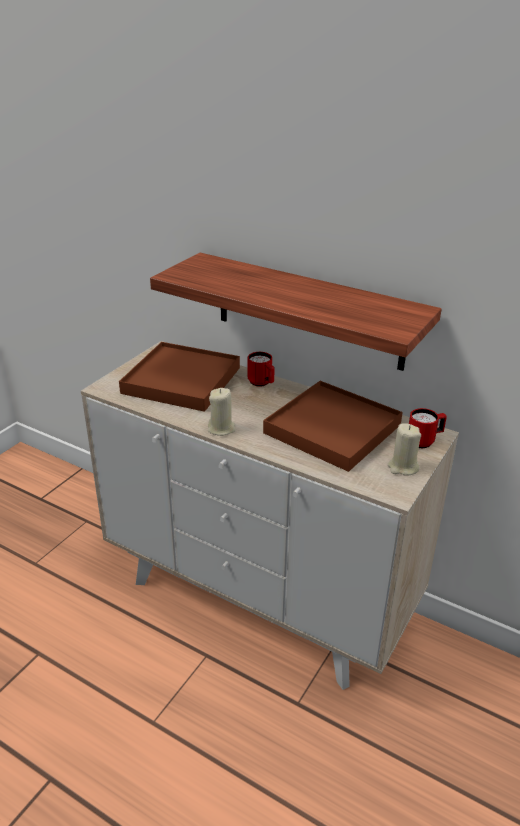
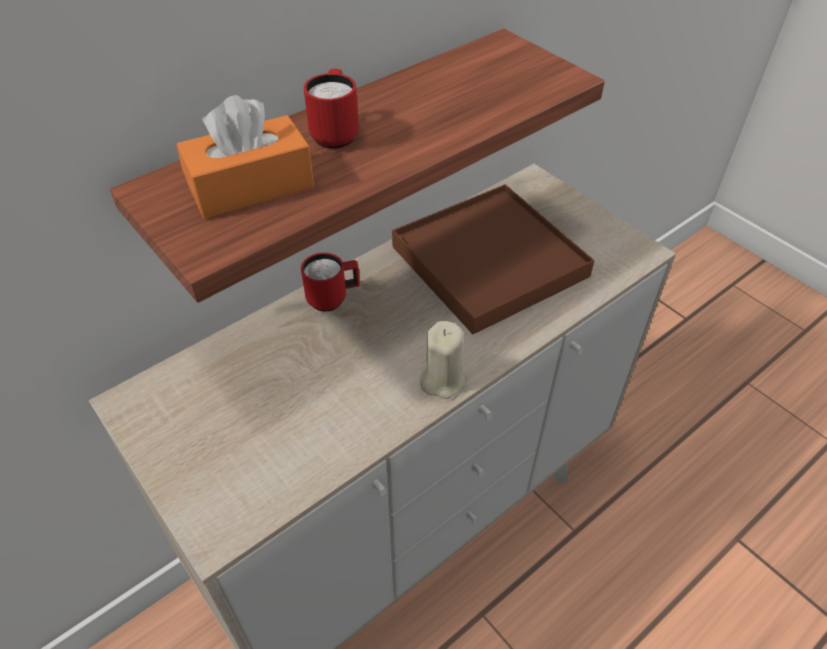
camera: 70 degrees left, 15 degrees up
(181, 380) = (263, 399): brown tray -> none
(219, 274) = (251, 186): none -> orange tissue box
(403, 467) = (592, 229): beige candle -> none
(424, 441) = (545, 194): red mug -> red mug (335, 133)

